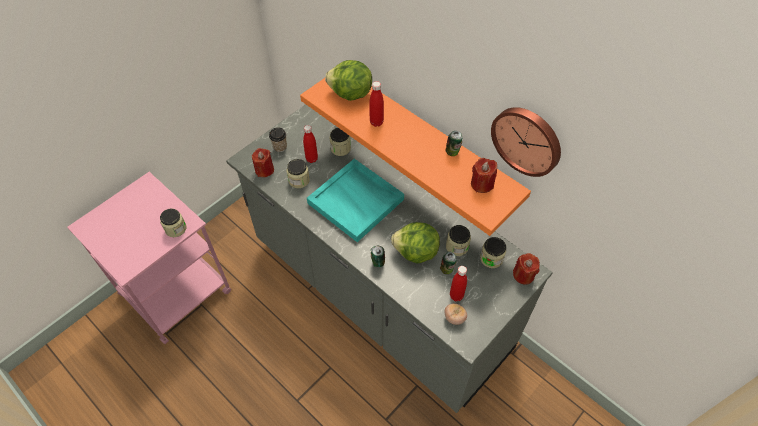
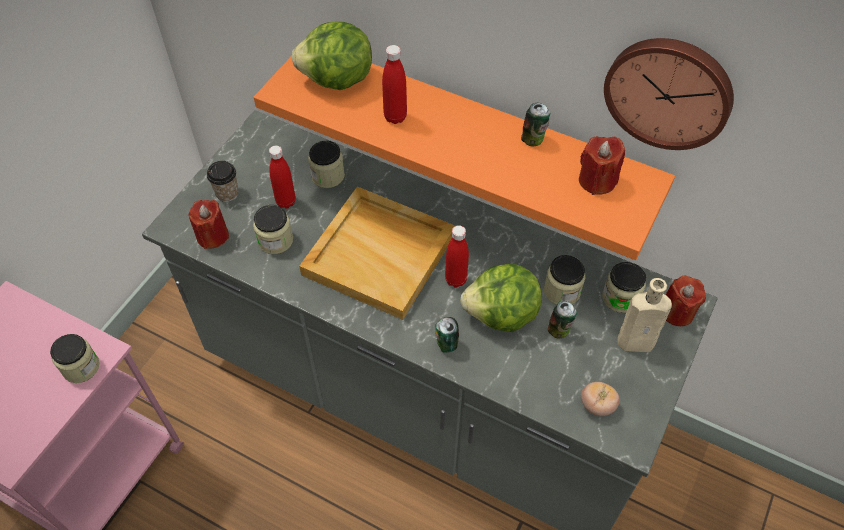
camera: 15 degrees left, 0 degrees up
(356, 201) = (380, 254): turquoise tray -> beige tray
(456, 296) = (587, 369): red bottle -> red bottle (455, 280)
(493, 287) = (638, 342): none -> beige bottle

